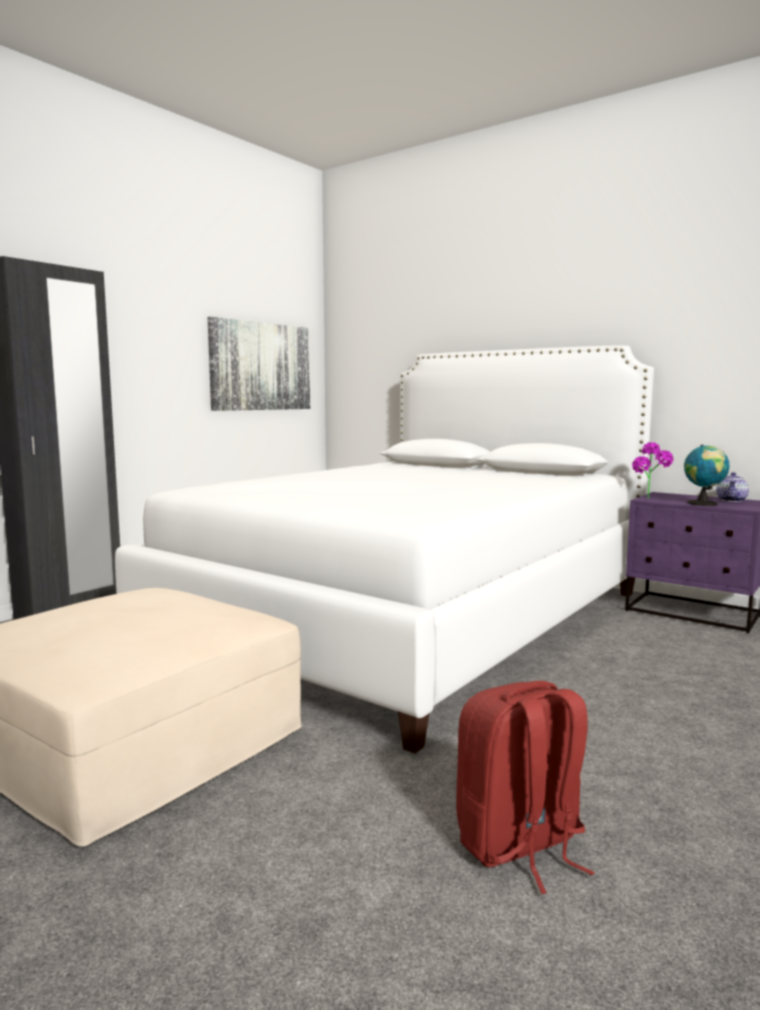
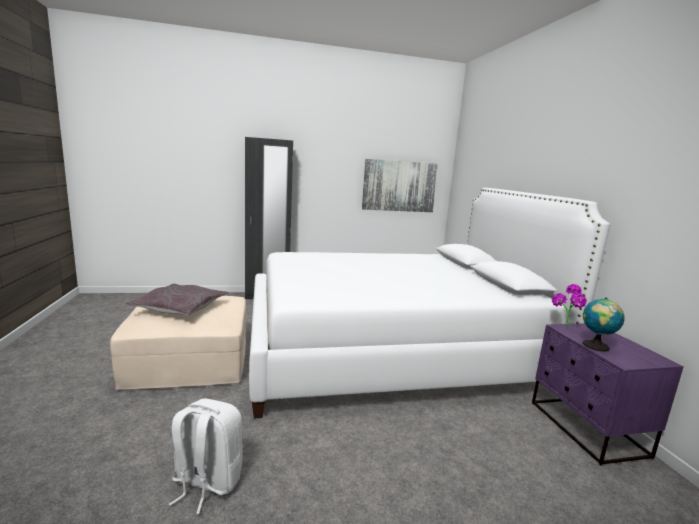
camera: 40 degrees right, 5 degrees up
(109, 621) = (180, 308): none -> grey pillow
(520, 846) = (206, 482): red backpack -> white backpack
(731, 500) = (639, 352): teapot -> none

